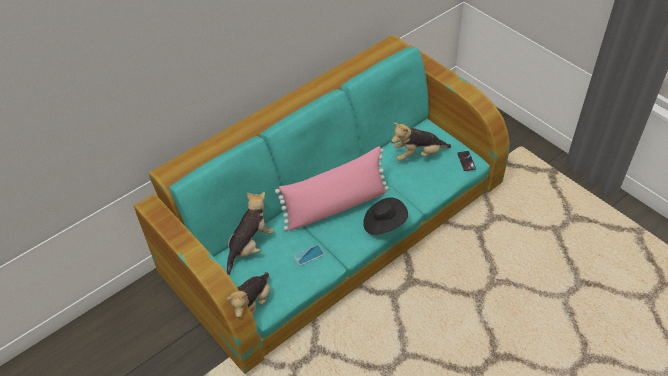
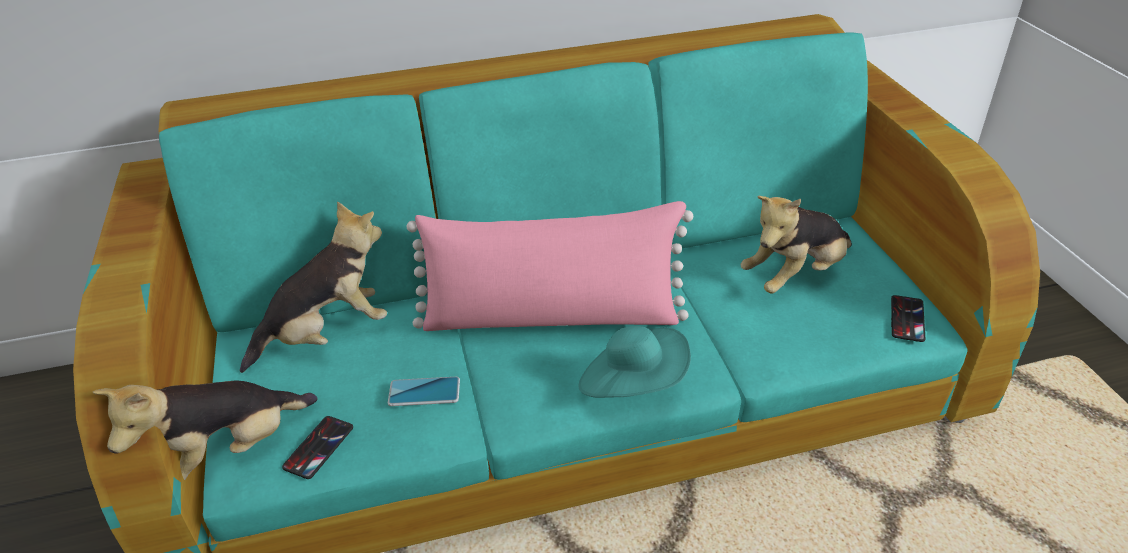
camera: 25 degrees right, 10 degrees down
(285, 290) = (318, 447): none -> phone
(384, 223) = (633, 385): black hat -> turquoise hat
(418, 155) = (795, 276): plush toy -> plush toy turned 45 degrees counterclockwise

